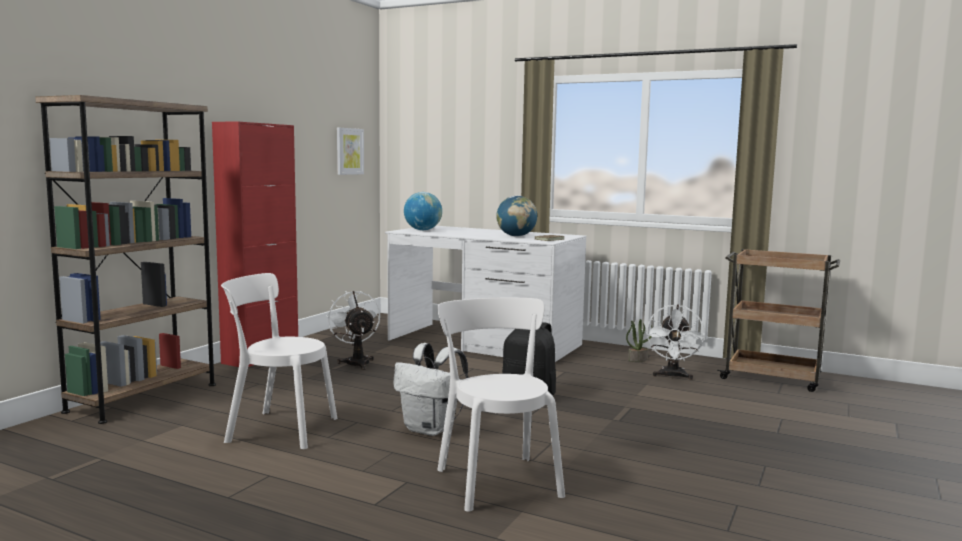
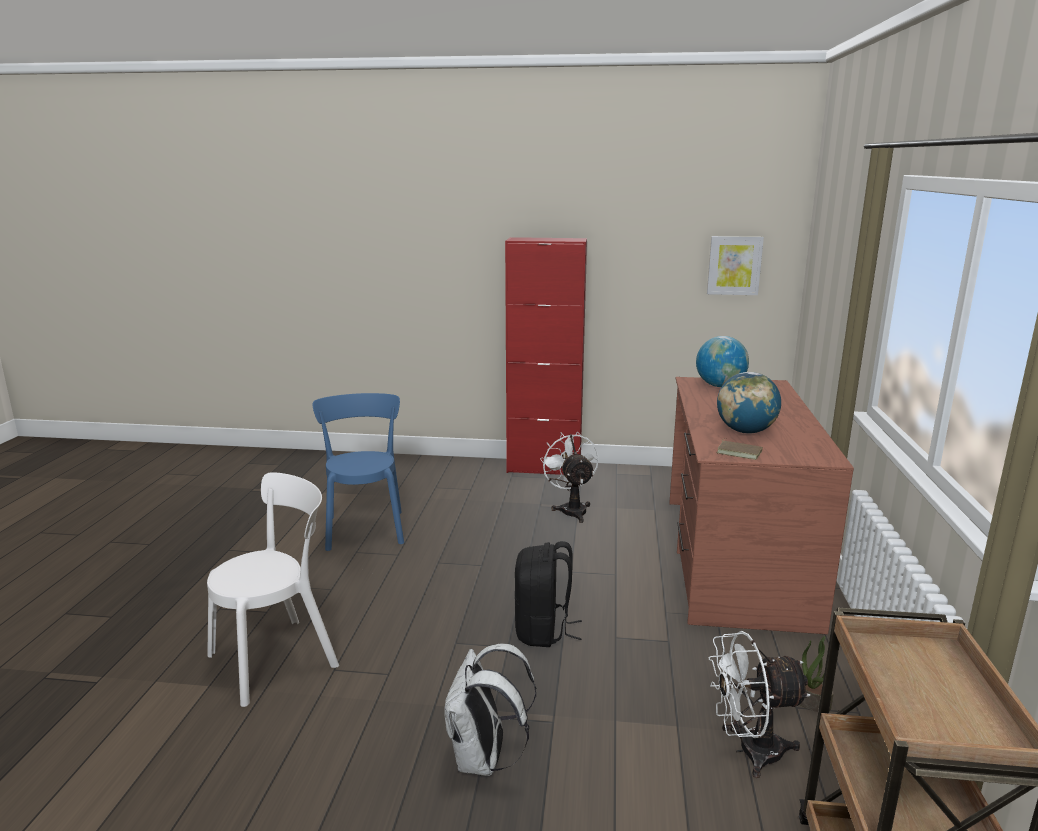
camera: 70 degrees right, 10 degrees up
(143, 398) = (407, 464): brown bookcase -> none
(278, 429) = (365, 528): white chair -> blue chair
(356, 362) = (571, 509): white fan -> white fan turned 60 degrees counterclockwise
(431, 429) = (396, 594): white backpack -> white backpack (484, 759)
(484, 342) = (734, 558): white desk -> brown desk

